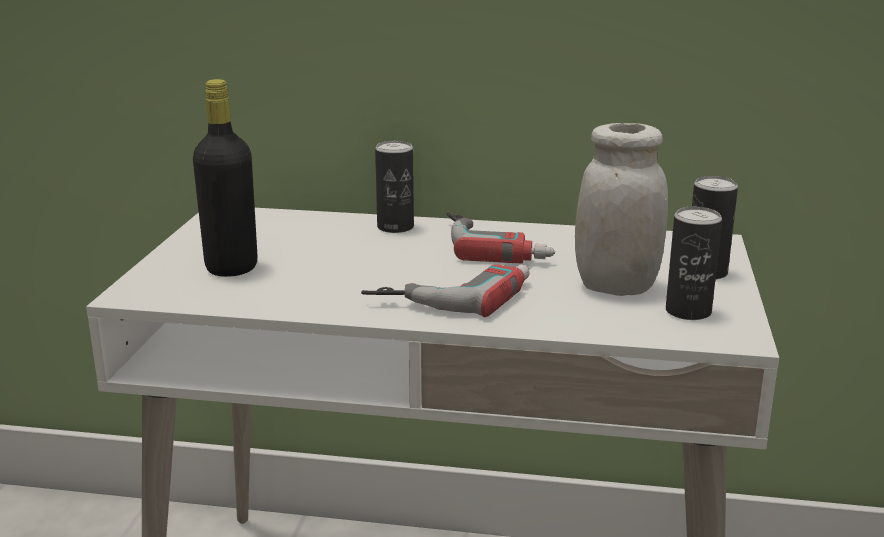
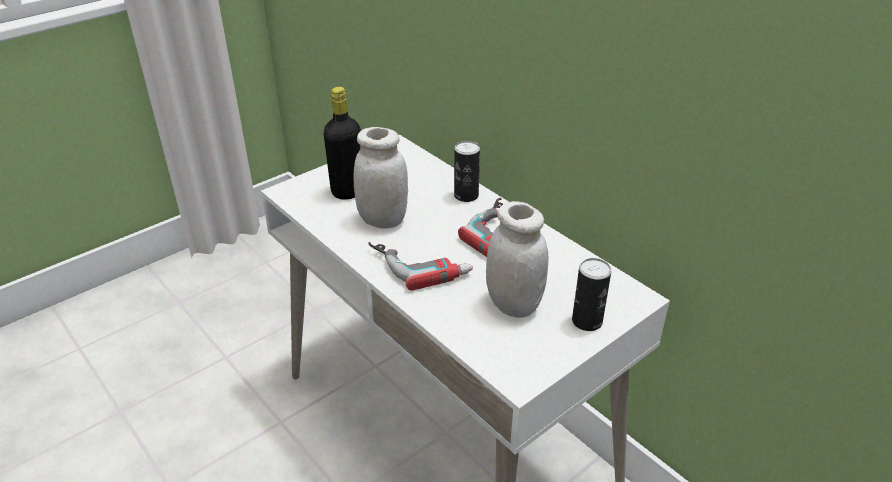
camera: 40 degrees right, 15 degrees up
(330, 275) = (383, 220): none -> white jar
(688, 311) = (523, 345): can -> none

